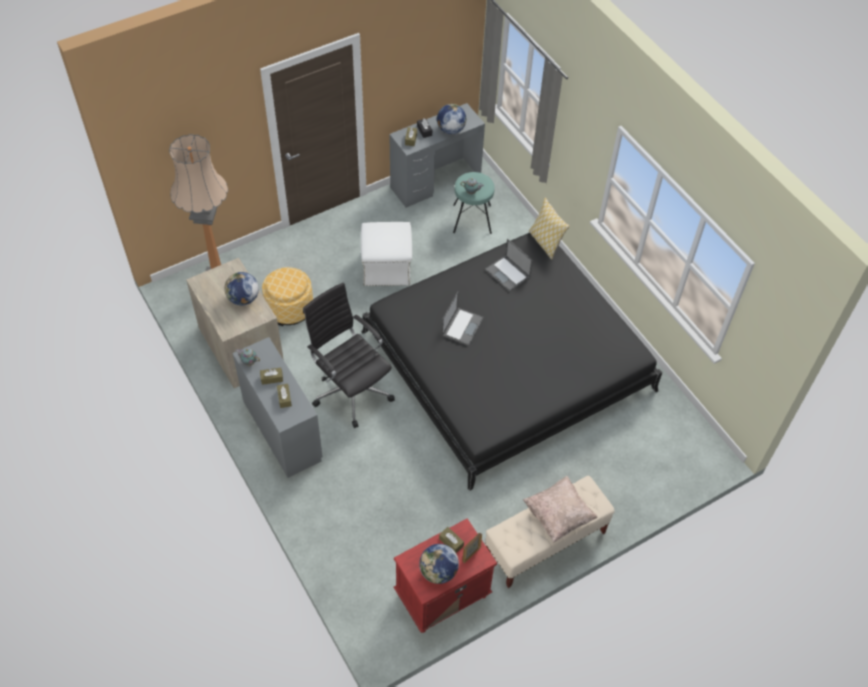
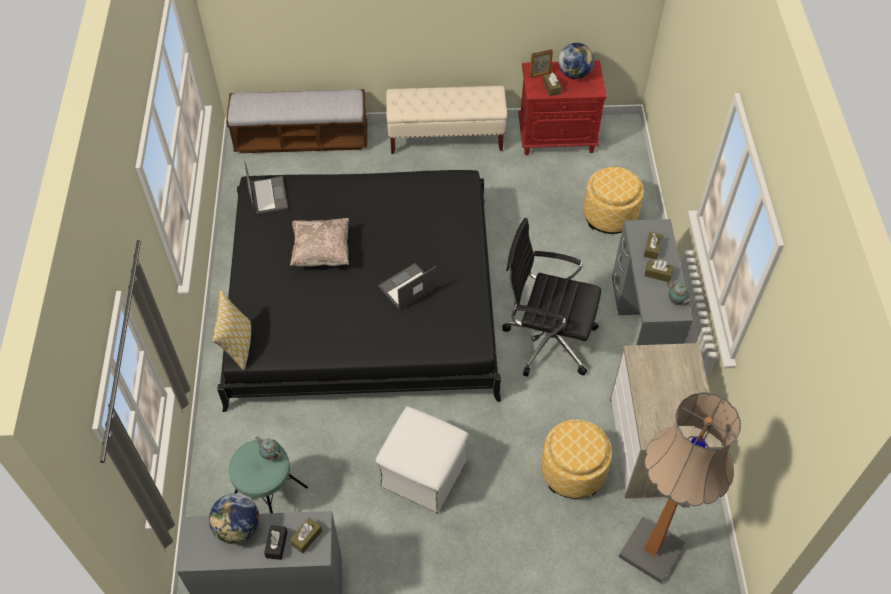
camera: 150 degrees left, 0 degrees up
(243, 299) = (655, 386): globe -> none
(351, 389) = (547, 339): black office chair -> black office chair turned 120 degrees clockwise
(351, 526) = (609, 215): none -> ottoman
(508, 273) = (312, 326): laptop -> laptop (268, 195)
(558, 515) = (438, 100): beige pillow -> beige pillow (321, 252)
(668, 478) = (302, 139): none -> bench

